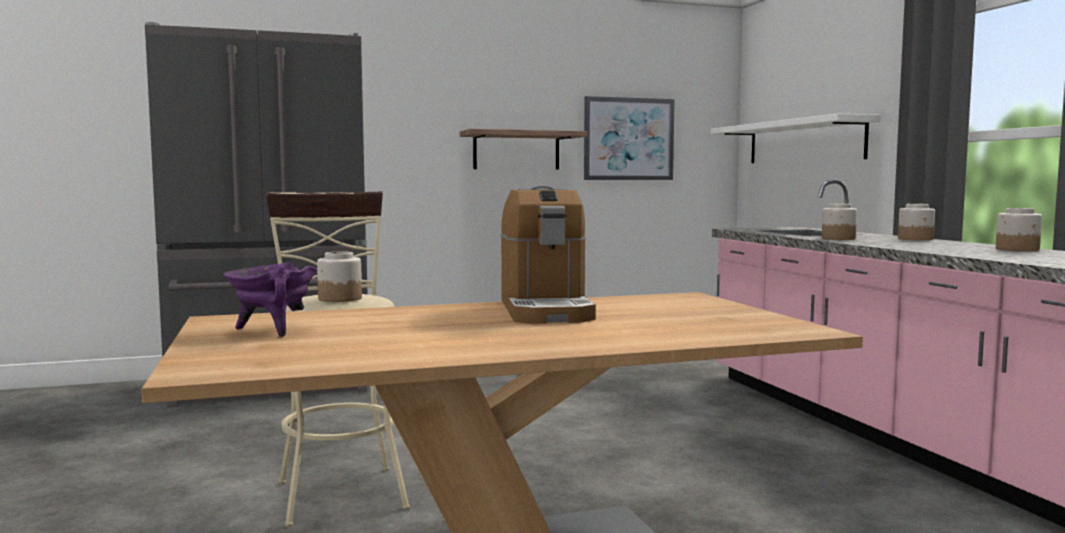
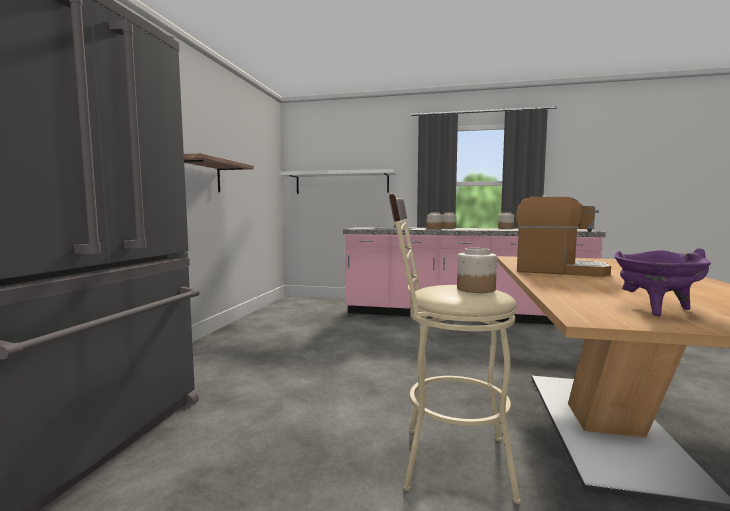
camera: 60 degrees left, 0 degrees up
(628, 139) = (247, 174): picture -> none

